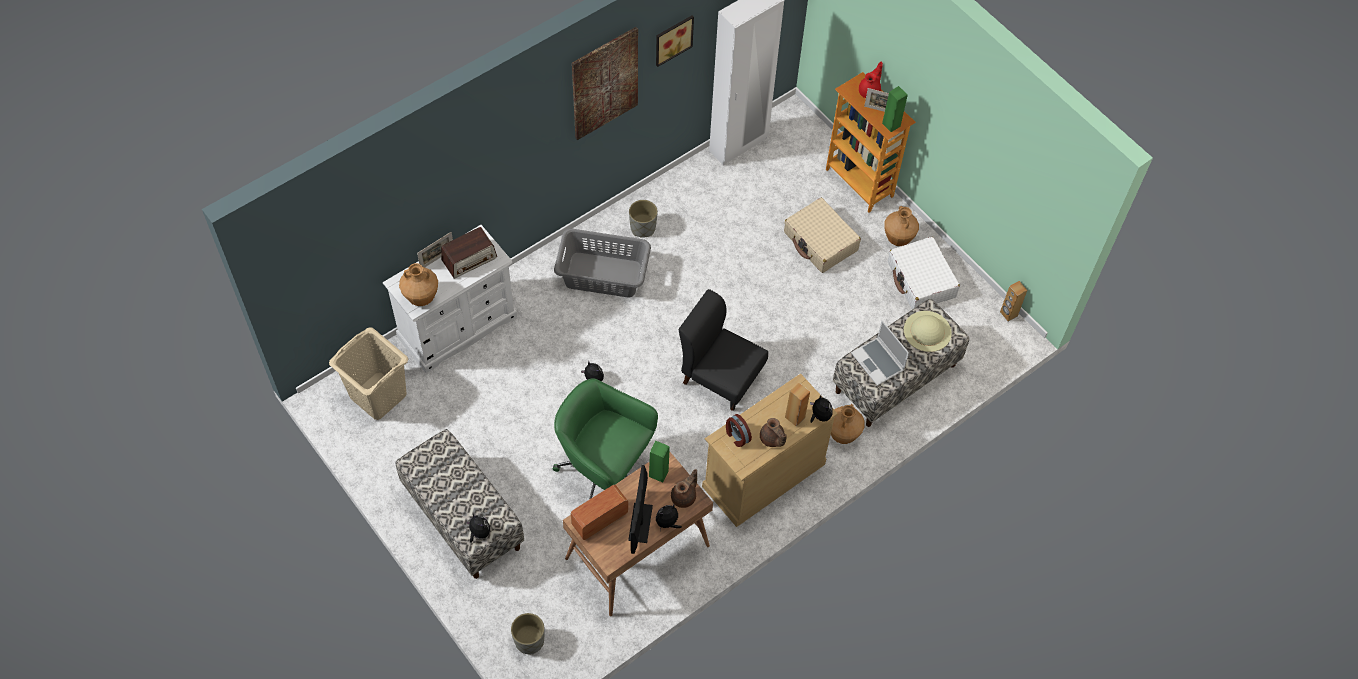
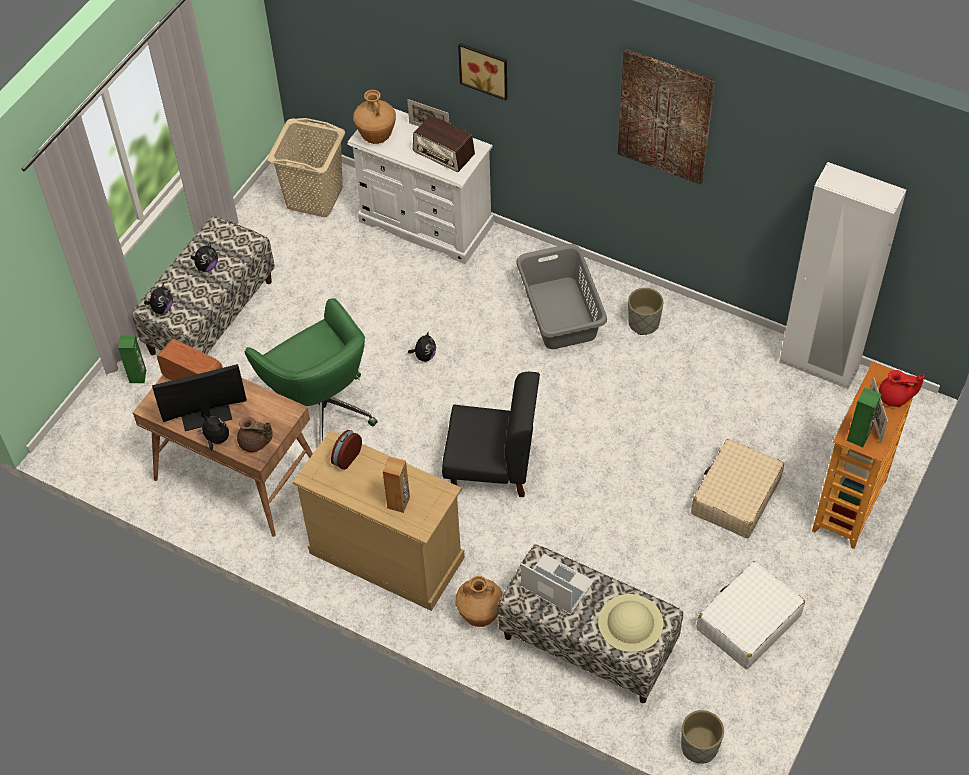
camera: 70 degrees right, 5 degrees down
(529, 640) = (100, 424): grey planter -> grey planter (699, 747)
(604, 469) = (322, 408): green office chair -> green office chair turned 135 degrees clockwise
(658, 473) = (273, 410): green speaker -> green speaker (138, 376)
(672, 39) = (763, 143): picture -> picture (484, 69)
(720, 376) = (492, 467): black chair -> black chair turned 90 degrees clockwise
(772, 439) = (359, 491): brown teapot -> none
(819, 416) = (413, 526): plush toy -> plush toy (207, 267)
(878, 362) = (555, 586): laptop -> laptop turned 90 degrees clockwise
(898, 239) = (793, 576): brown vase -> none
(1008, 314) = (759, 740): brown speaker -> none

